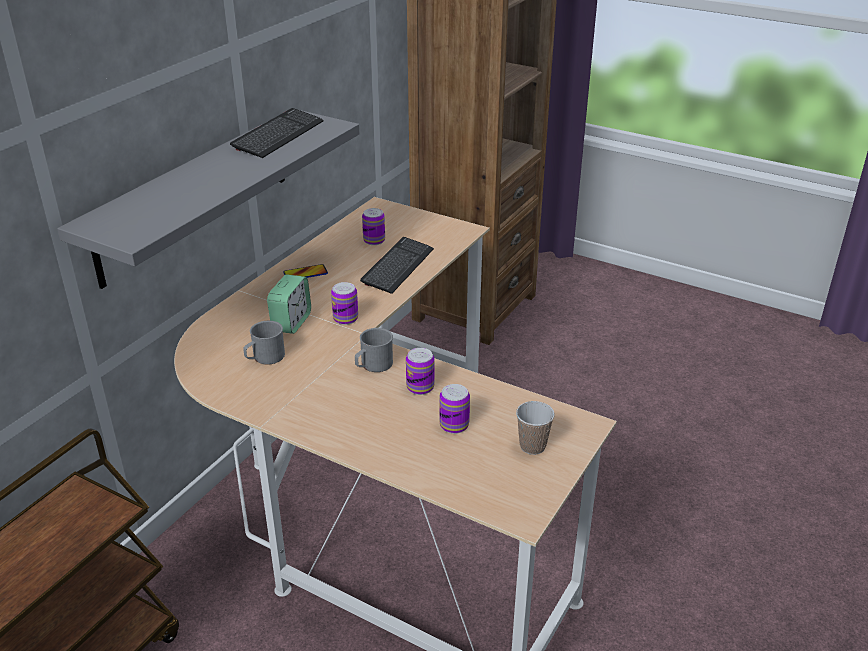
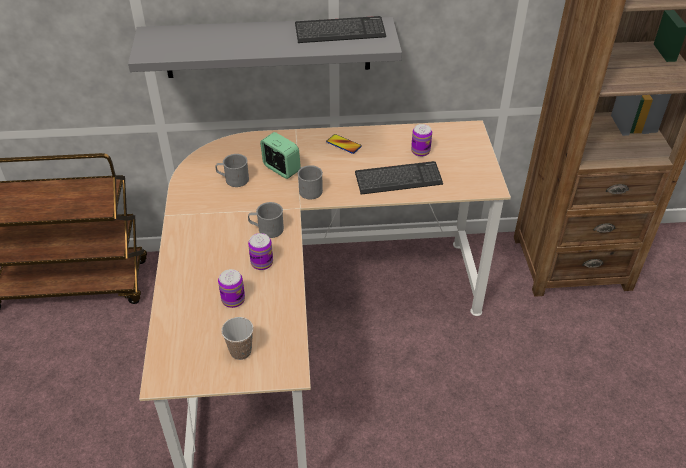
camera: 55 degrees right, 10 degrees up
(291, 322) = (281, 169): alarm clock -> alarm clock turned 120 degrees counterclockwise
(345, 318) = (308, 189): can -> grey mug

